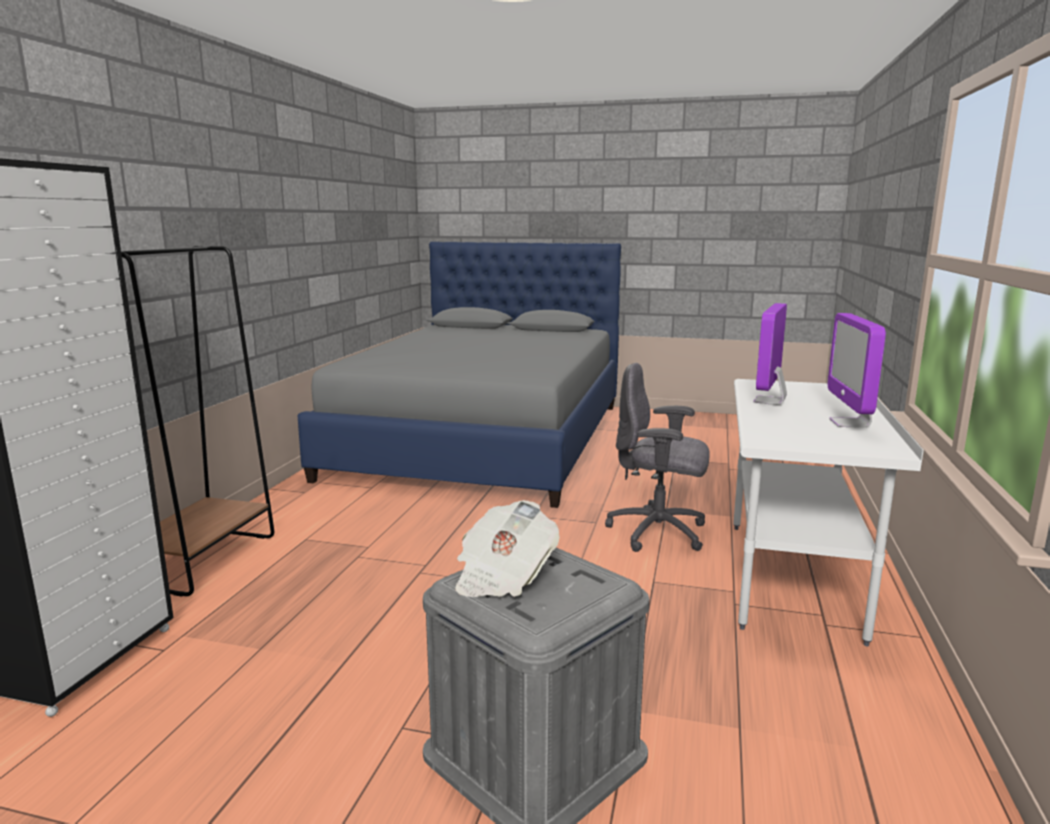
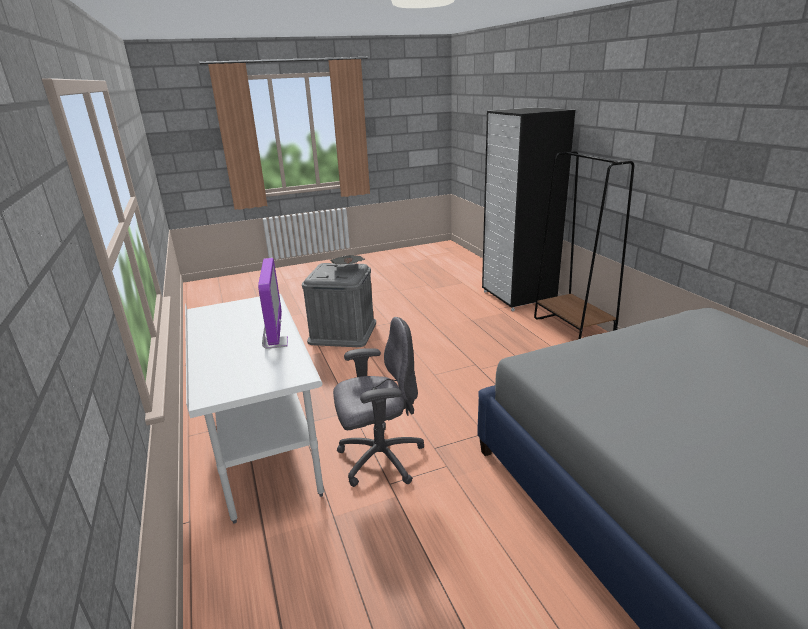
camera: 145 degrees right, 10 degrees up
(849, 423) = (217, 331): monitor -> none

